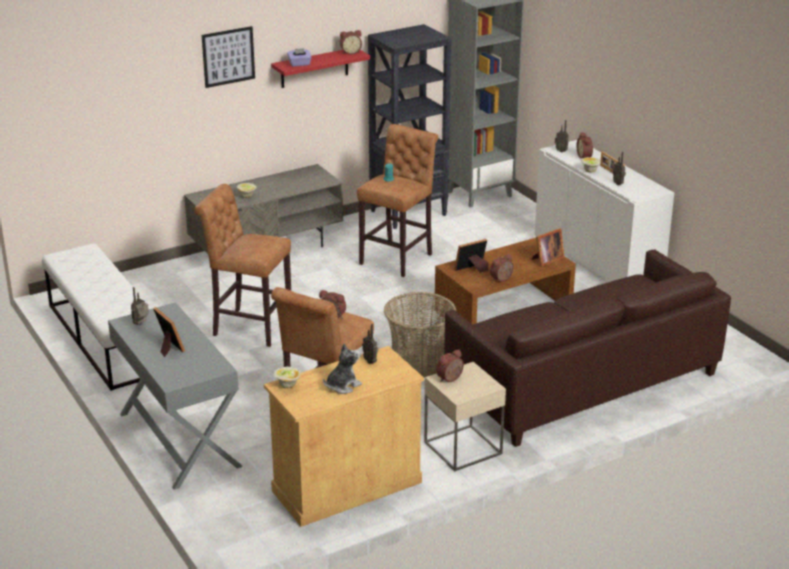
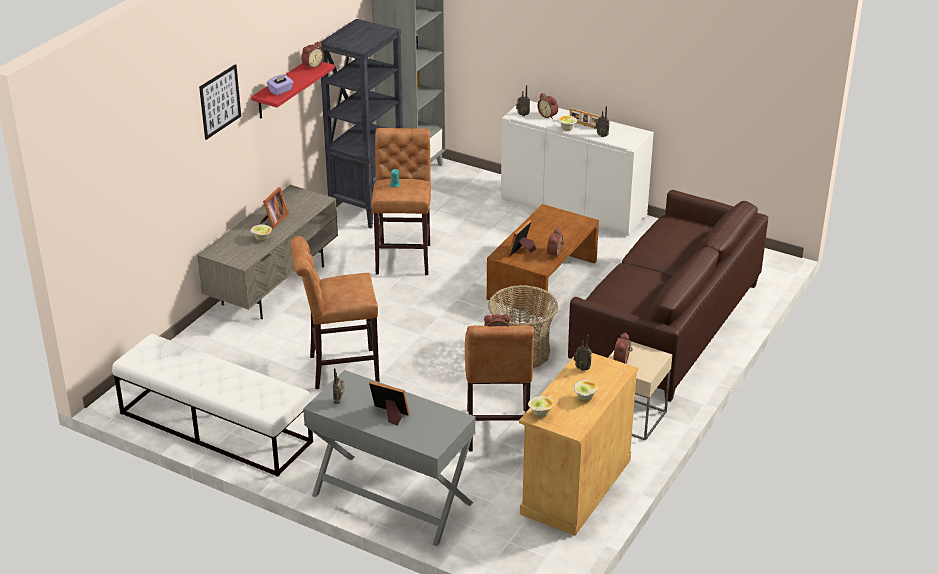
camera: 30 degrees left, 5 degrees up
(342, 386) = (584, 398): plush toy -> bowl
(546, 260) = (573, 224): picture frame -> picture frame (274, 220)

